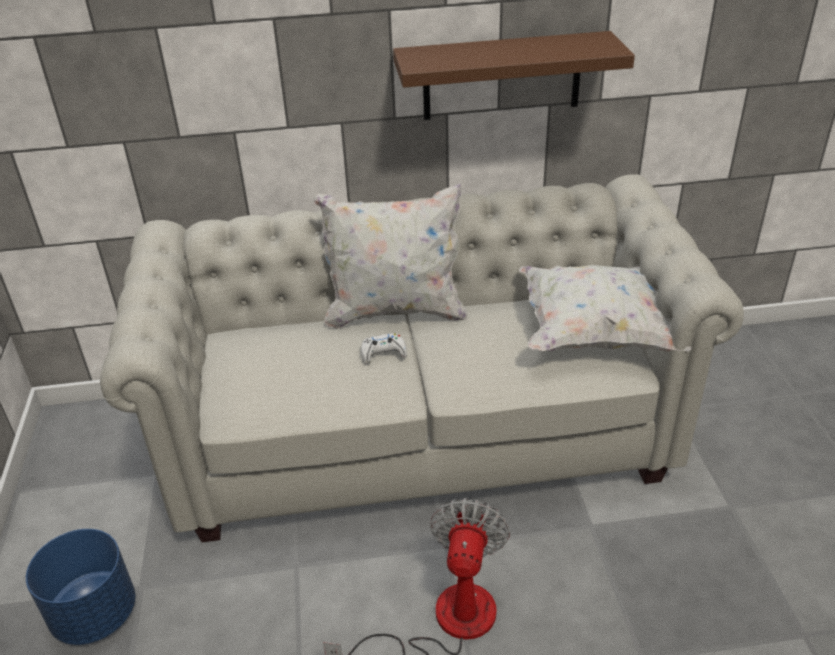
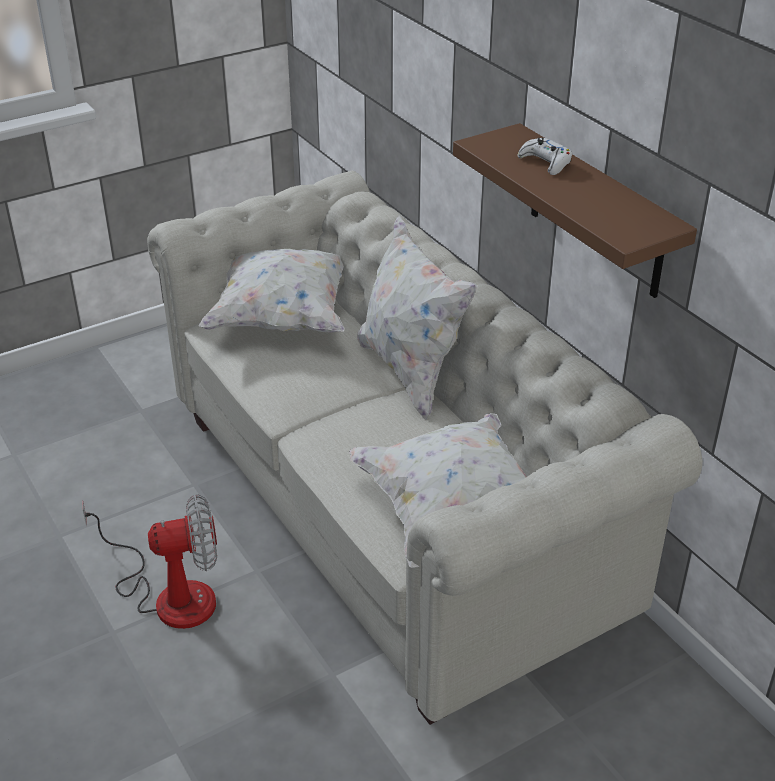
camera: 65 degrees right, 0 degrees up
(95, 613) = (110, 399): blue planter -> none
(254, 361) = (282, 316): none -> white pillow
(383, 353) = (332, 380): white game controller -> white game controller (545, 162)

